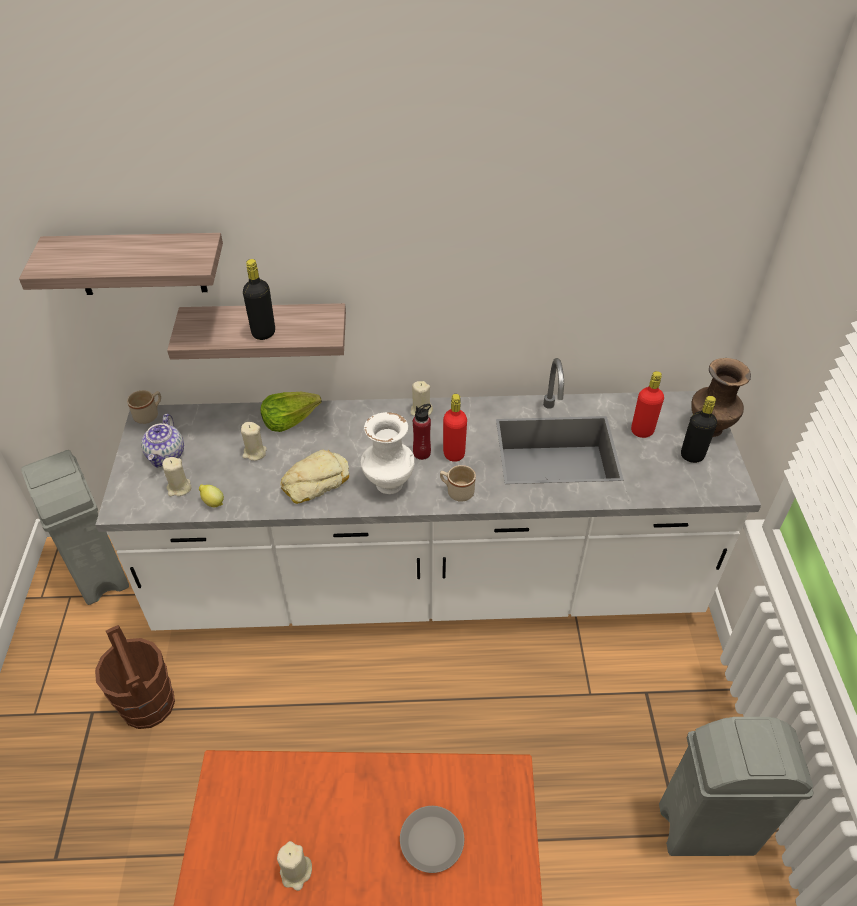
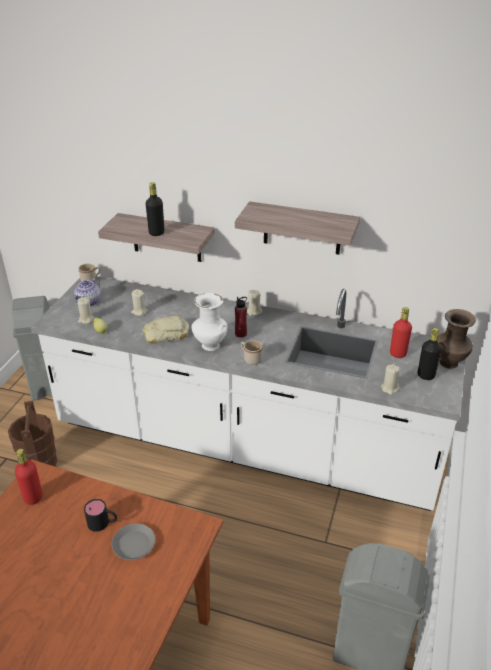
camera: 20 degrees right, 10 degrees down
(139, 264) = (99, 181): shelf -> shelf (302, 228)
(289, 420) = (170, 299): lettuce -> none
(296, 872) = (46, 534): beige candle -> beige candle (389, 388)
(370, 822) = (103, 523): none -> black mug
(454, 454) = (261, 339): red bottle -> red bottle (33, 497)

